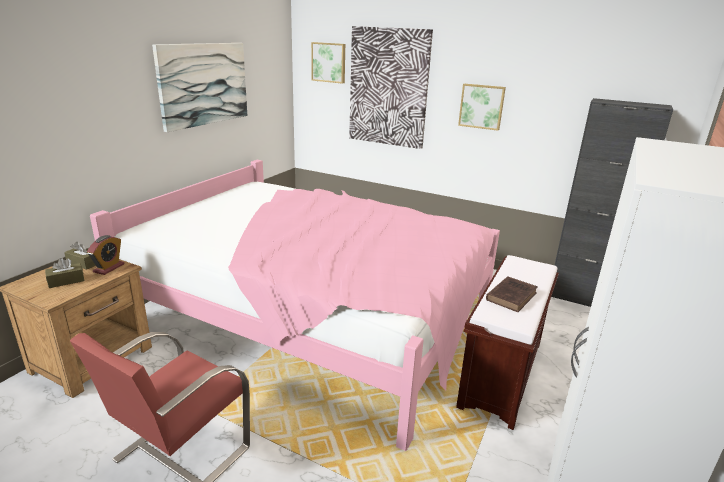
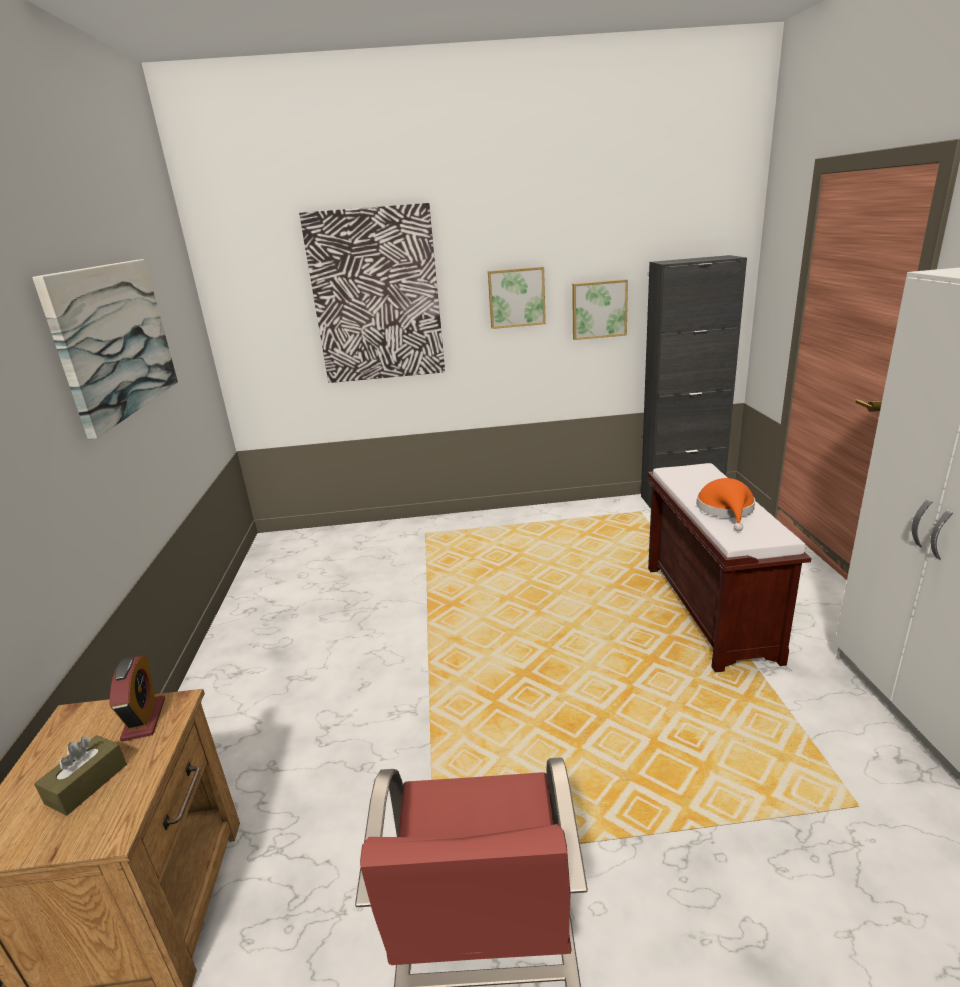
camera: 30 degrees left, 0 degrees up
(83, 263) = (75, 736): brown tissue box -> none
(314, 314) = (432, 646): pink bed -> none
(329, 62) = (267, 274): picture -> picture (599, 309)
(512, 296) = (726, 510): brown book -> orange hat

